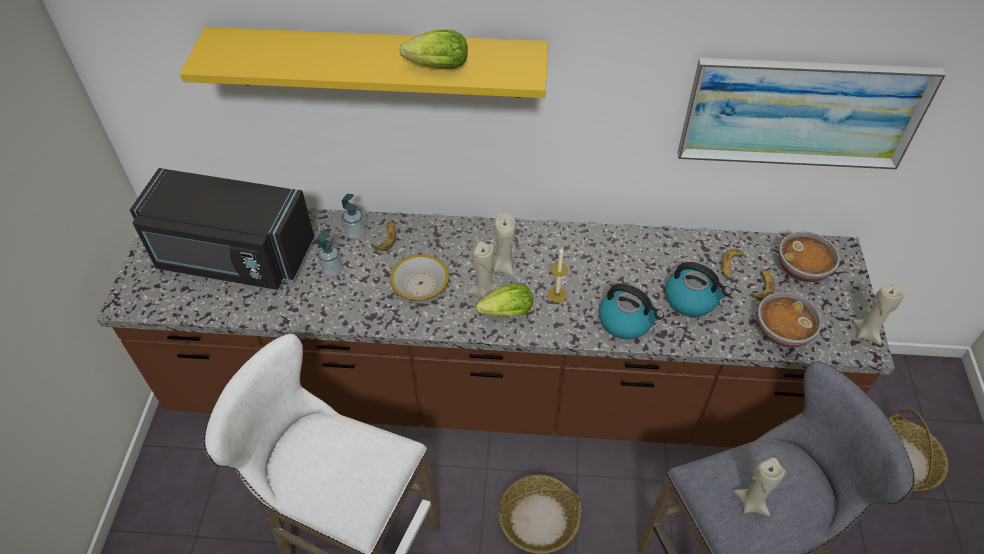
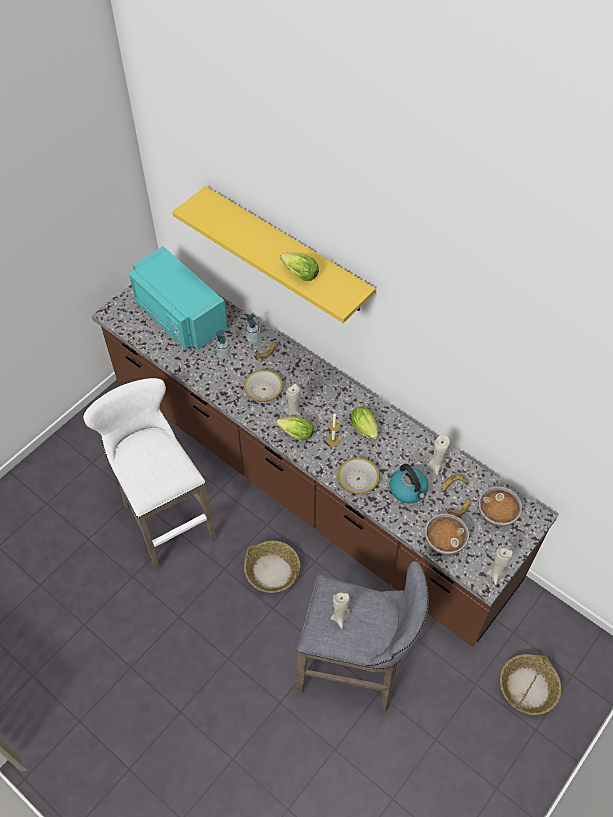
camera: 35 degrees right, 5 degrees up
(233, 257) = (179, 317): black microwave -> turquoise microwave
(503, 266) = (317, 406): beige candle -> beige candle (435, 465)
(583, 262) = (365, 430): none -> lettuce
(626, 321) = (358, 479): kettle -> bowl
(801, 112) = (519, 411): picture -> none

